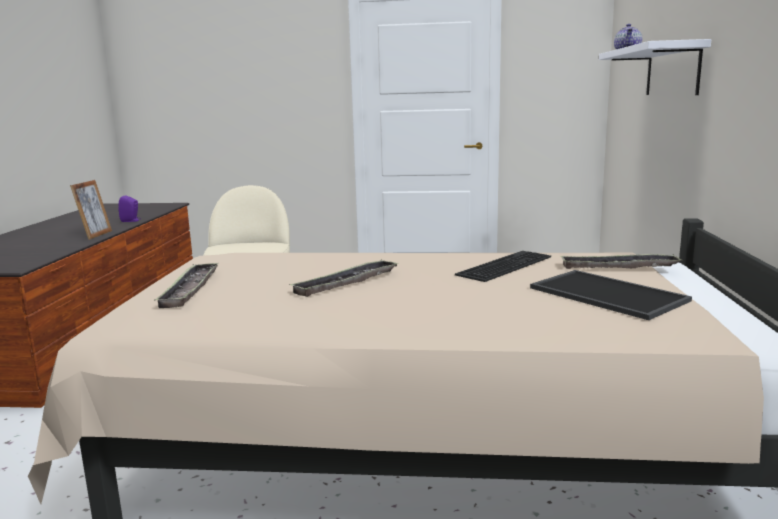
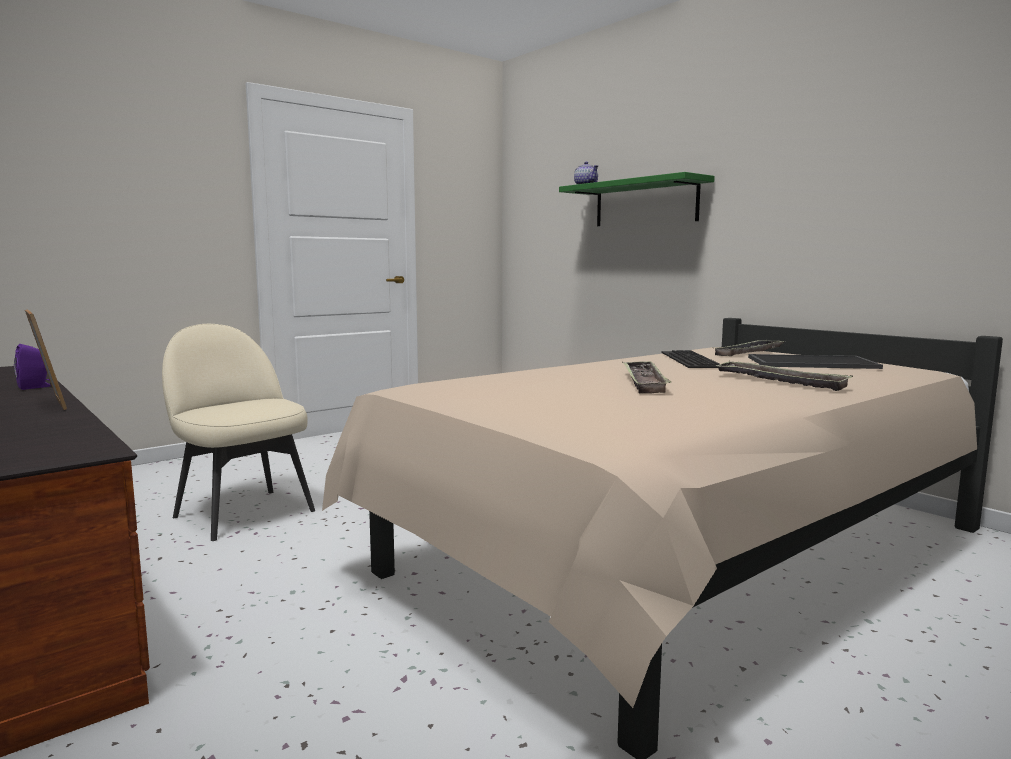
camera: 45 degrees left, 5 degrees down
(190, 289) = (535, 408): tray -> tray (780, 381)
(672, 71) = (645, 203): white shelf -> green shelf

